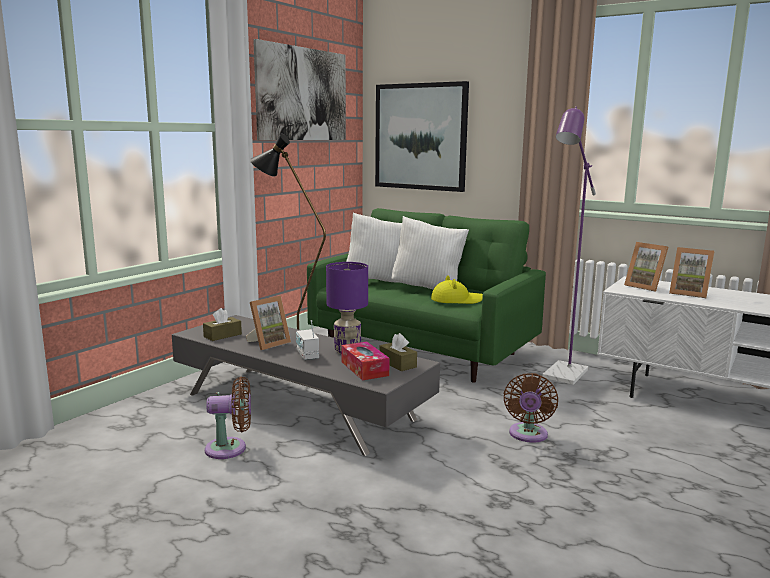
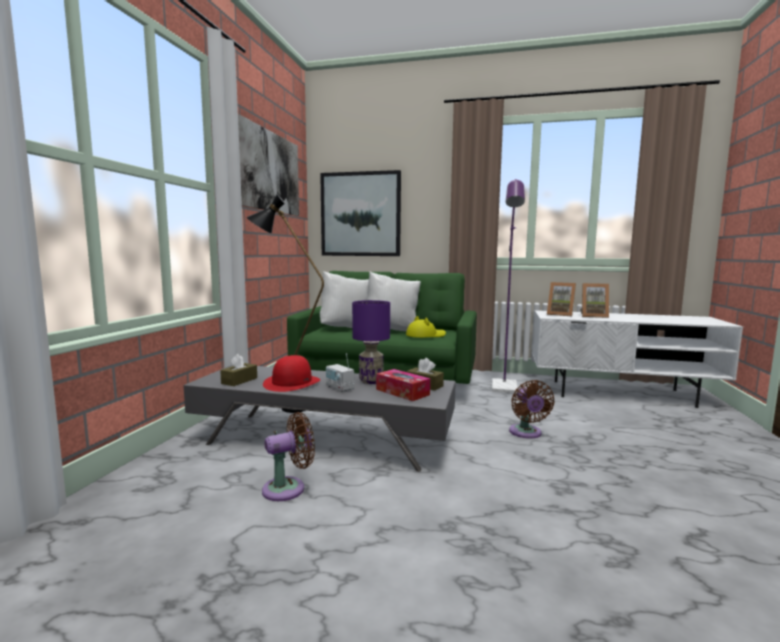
camera: 20 degrees left, 5 degrees down
(268, 343) = (292, 382): picture frame -> red hat

